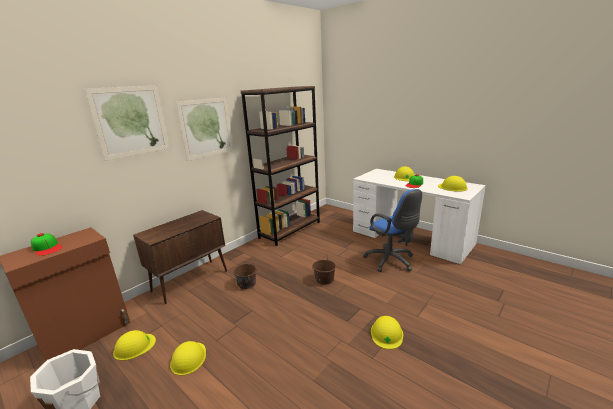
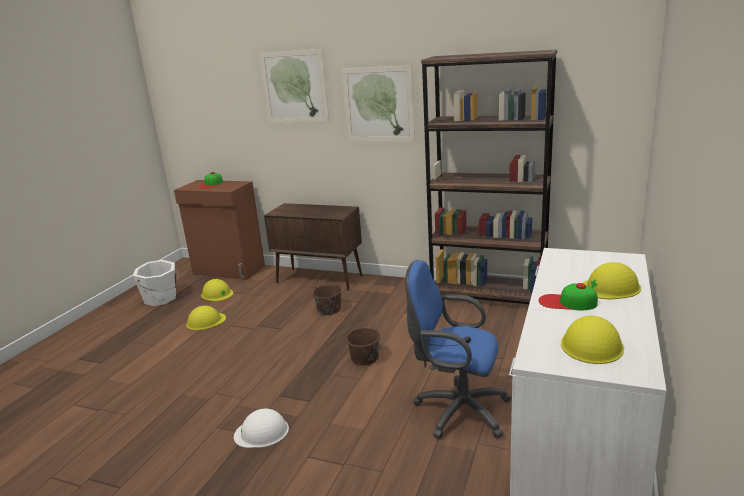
camera: 70 degrees right, 0 degrees up
(386, 334) = (262, 432): yellow hard hat -> white hard hat
(391, 261) = (457, 410): blue office chair -> blue office chair turned 75 degrees clockwise

